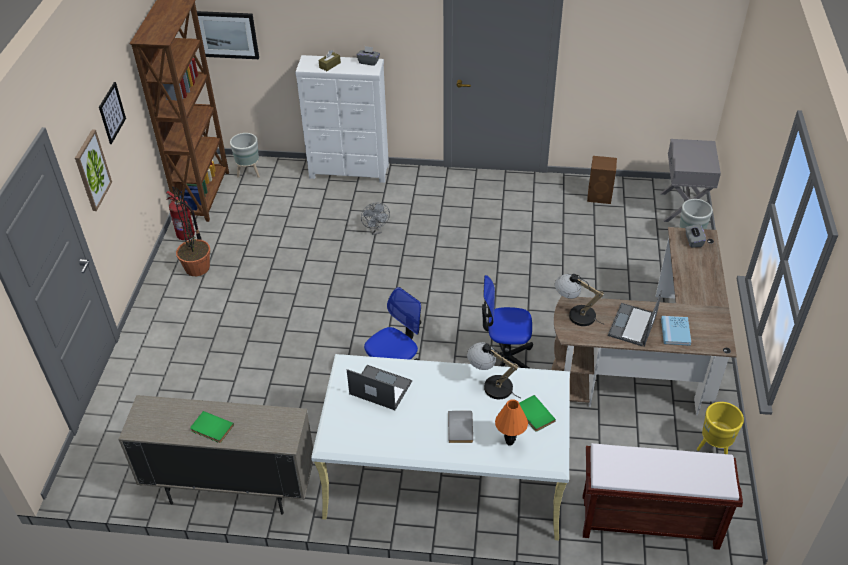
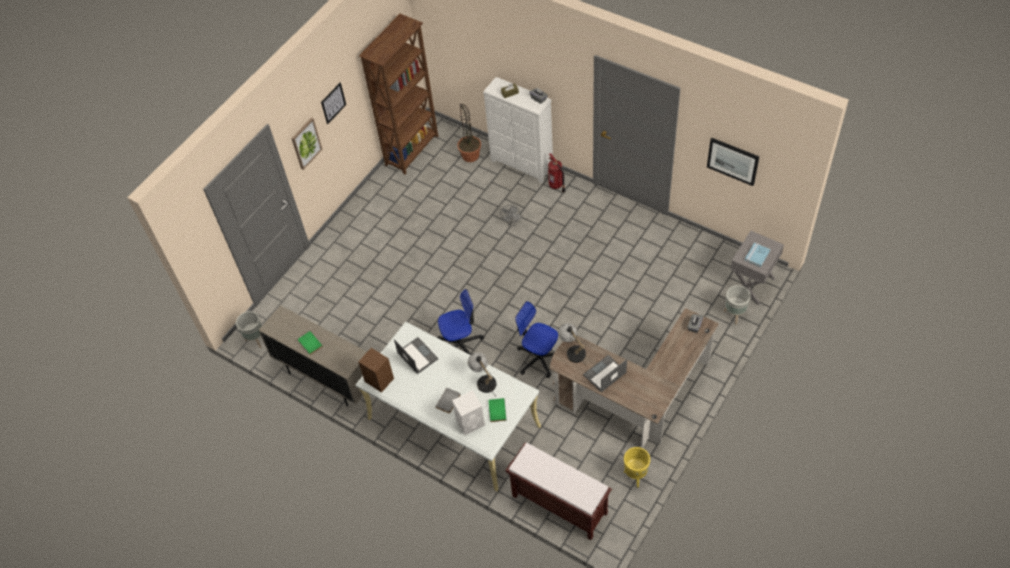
camera: 30 degrees right, 10 degrees up
(187, 236) = (385, 182): fire extinguisher -> fire extinguisher (556, 185)
(197, 268) = (380, 210): potted plant -> potted plant (470, 156)
(226, 34) = (447, 45): picture -> picture (733, 161)
(249, 173) = (451, 141): grey planter -> grey planter (256, 339)
(509, 442) = (471, 422): orange table lamp -> white speaker
(600, 196) = (694, 251): brown speaker -> brown speaker (380, 380)
(675, 332) = (629, 390): blue book -> blue book (757, 255)

